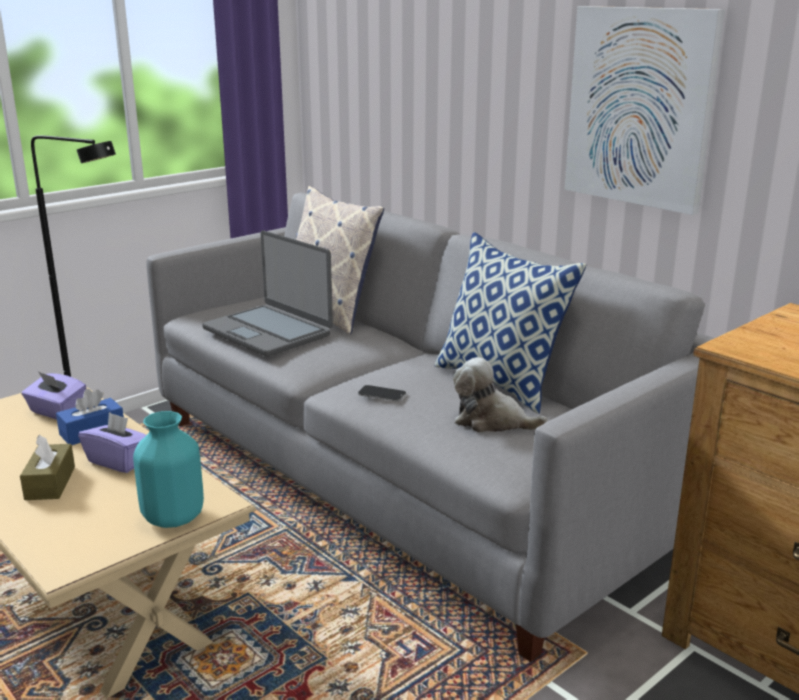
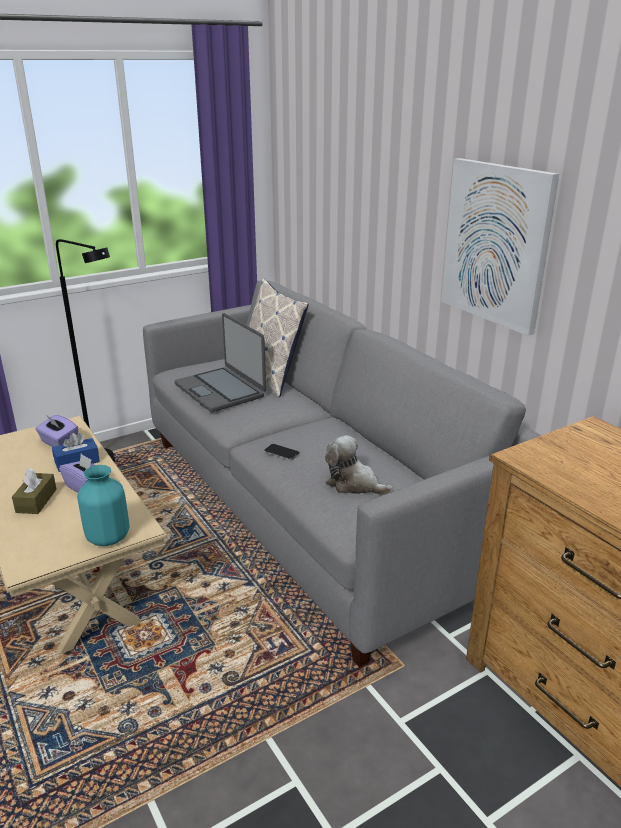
camera: 10 degrees right, 5 degrees up
(501, 383) = (375, 450): pillow -> none

